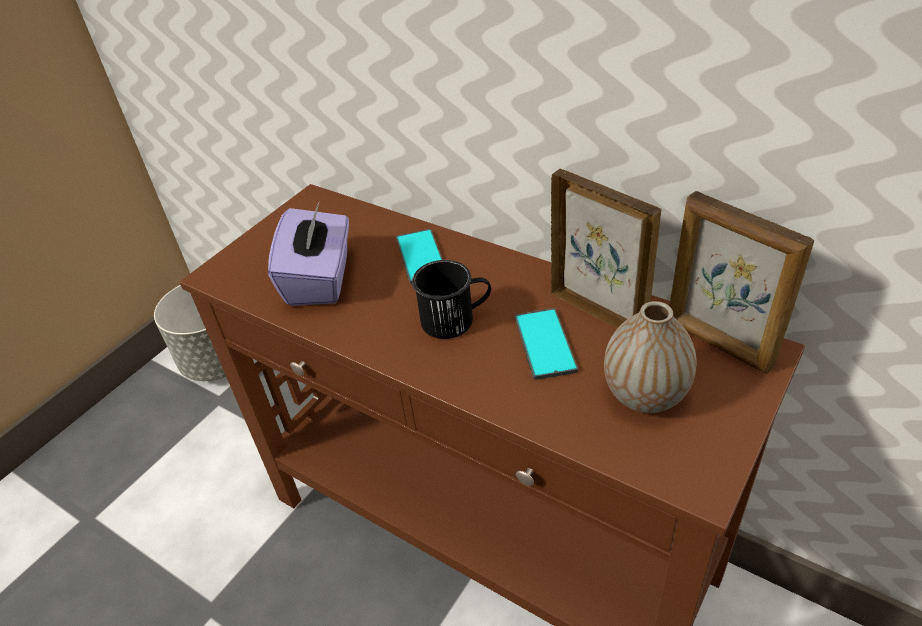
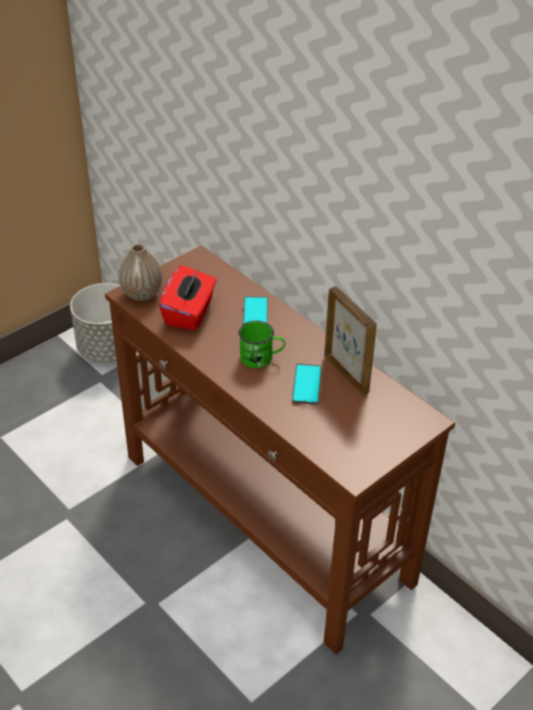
camera: 10 degrees right, 0 degrees up
(320, 279) = (189, 313): purple tissue box -> red tissue box
(456, 319) = (261, 358): black mug -> green mug
(645, 395) = (349, 425): vase -> vase (142, 294)
(717, 343) = (405, 409): picture frame -> none

